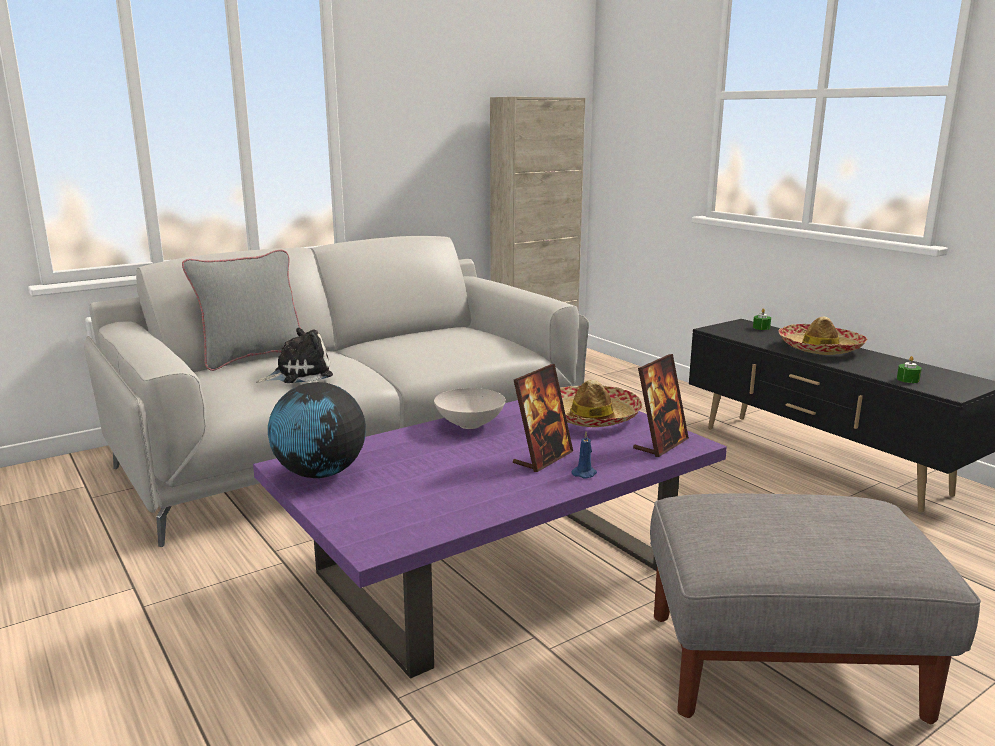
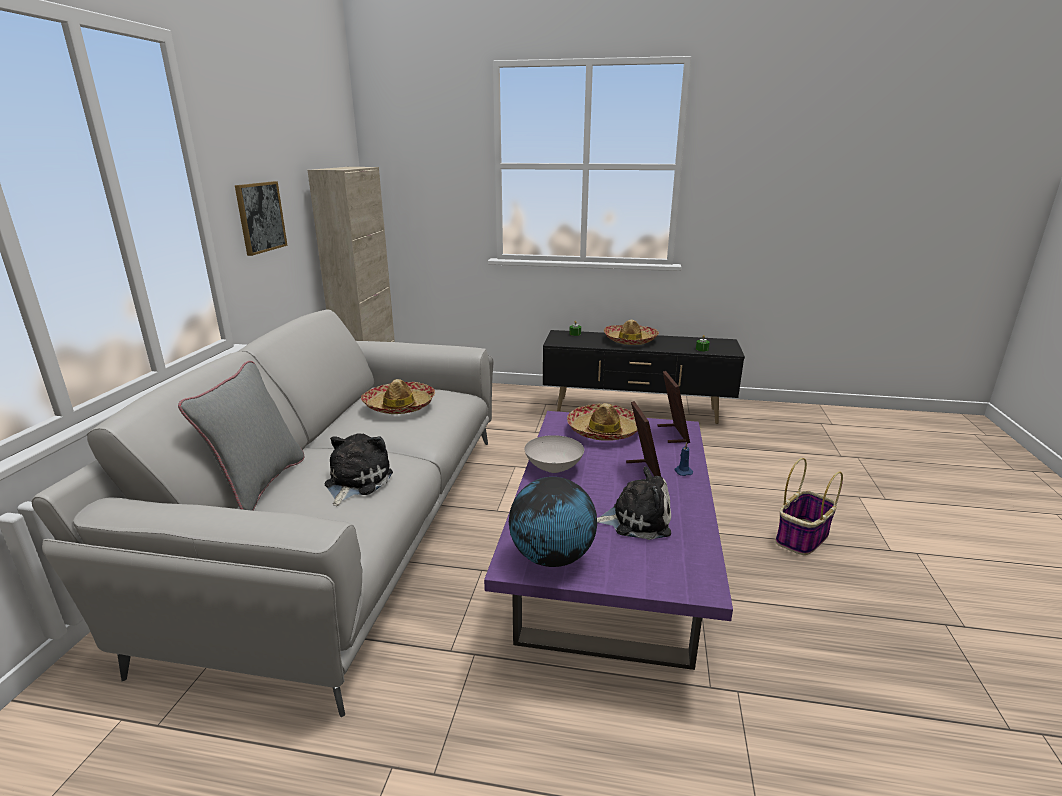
camera: 45 degrees left, 5 degrees up
(410, 138) = (260, 217): none -> picture
(440, 340) = (399, 406): none -> hat
(443, 484) = (636, 520): none -> plush toy
(780, 666) = (802, 538): grey ottoman -> basket

